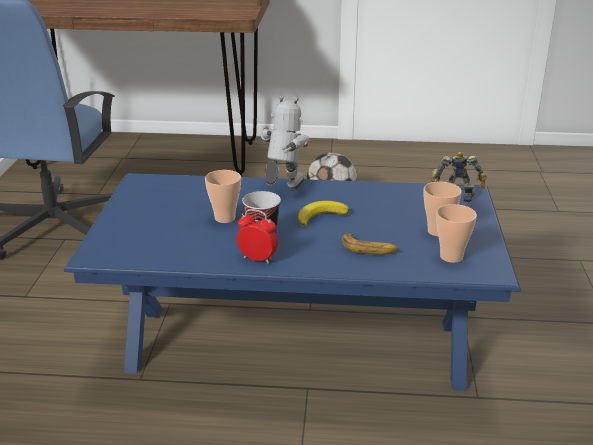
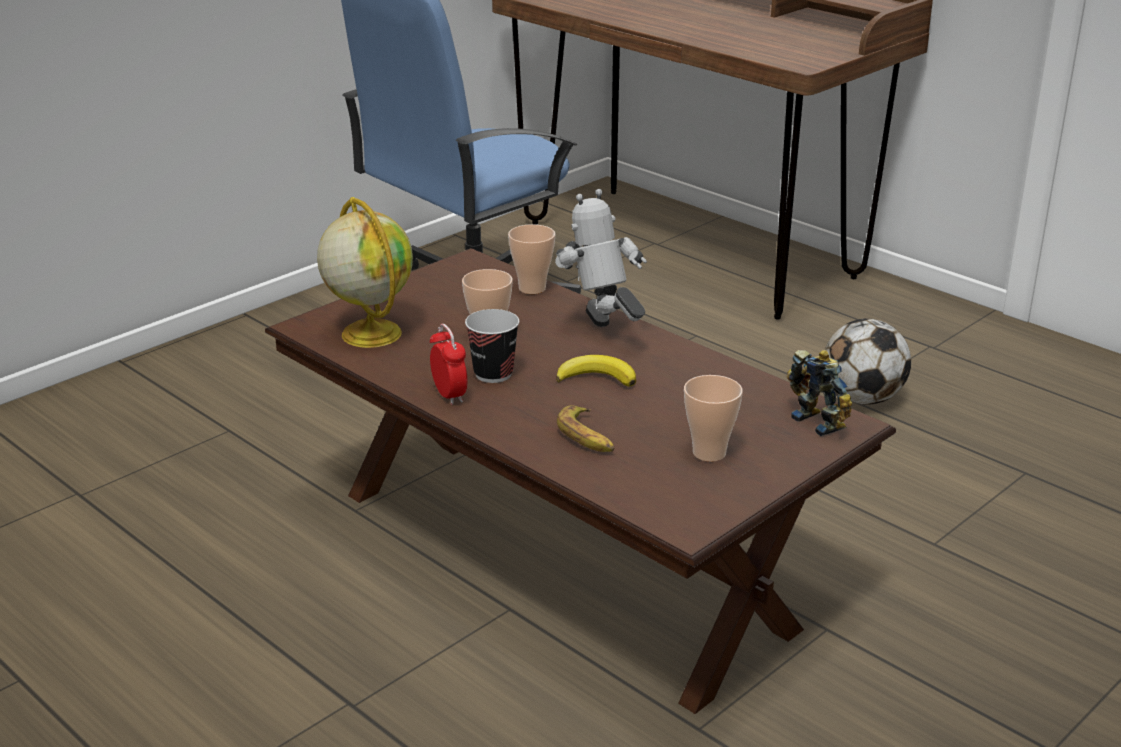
camera: 40 degrees right, 0 degrees up
(147, 243) = (370, 333): none -> globe
(283, 192) = (603, 332): toy robot -> toy robot turned 90 degrees counterclockwise
(296, 346) = (559, 558): blue coffee table -> brown coffee table
(451, 257) = (669, 488): cup -> cup (532, 288)

